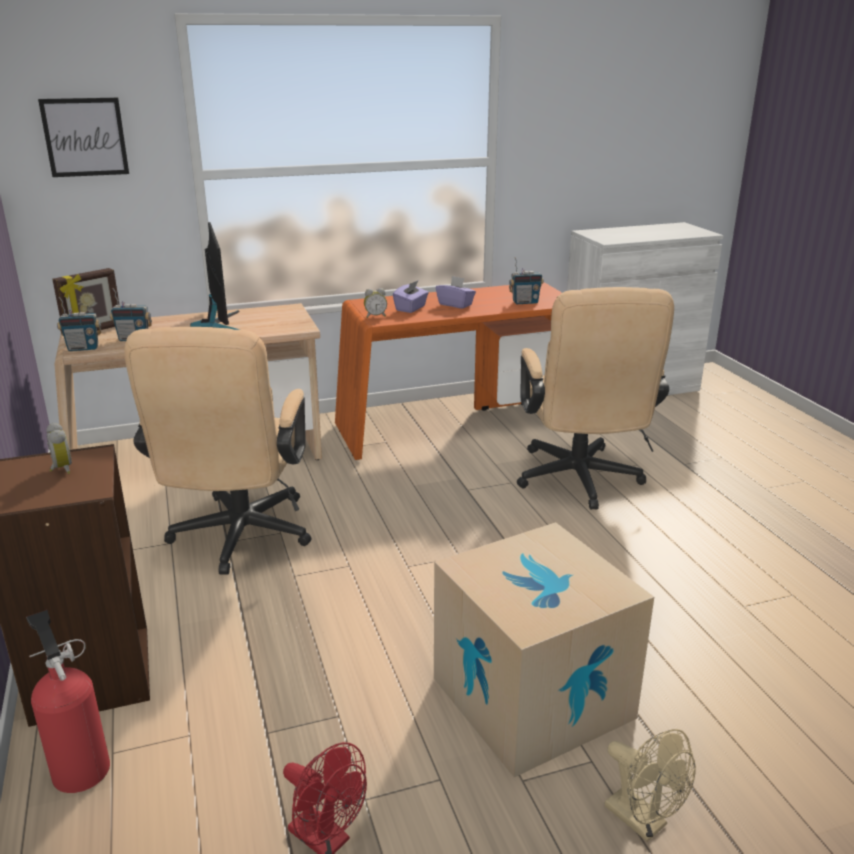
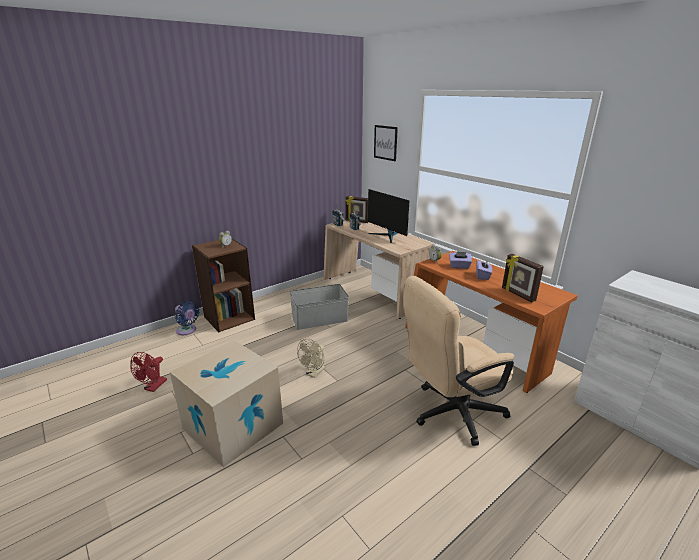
camera: 70 degrees right, 0 degrees up
(79, 766) = (187, 331): fire extinguisher -> blue fan
(220, 323) = (387, 236): monitor -> monitor turned 90 degrees clockwise
(238, 539) = (319, 319): beige office chair -> grey storage box
(525, 302) = (517, 294): radio -> picture frame
(643, 822) = (155, 476): beige fan -> beige fan (313, 373)

